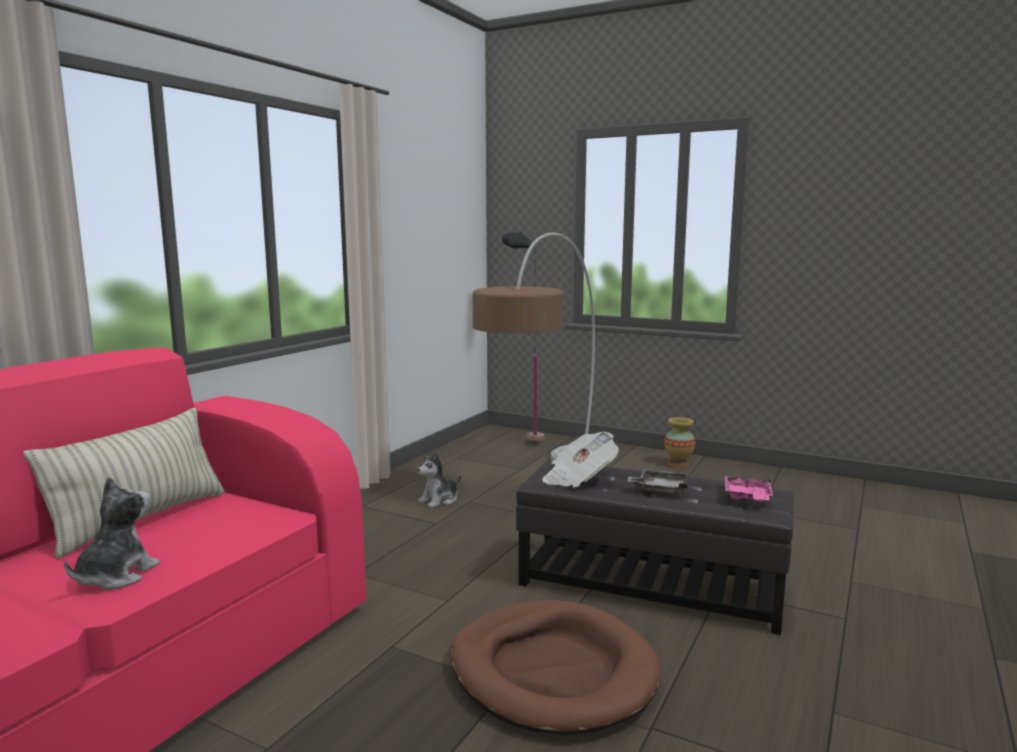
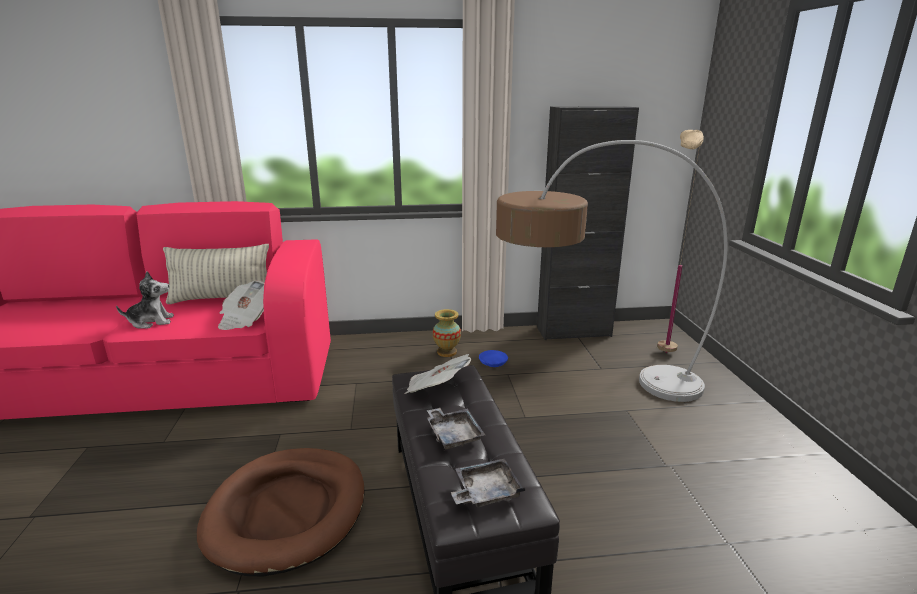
camera: 55 degrees right, 10 degrees up
(259, 516) = (245, 319): none -> newspaper
(439, 500) = (493, 363): plush toy -> blue bowl
(446, 455) = (573, 331): none -> black cabinet
(522, 440) = (662, 345): black floor lamp -> beige floor lamp
(678, 464) = (765, 443): vase -> vase (447, 352)
(747, 497) = (486, 492): pink tray -> grey tray

